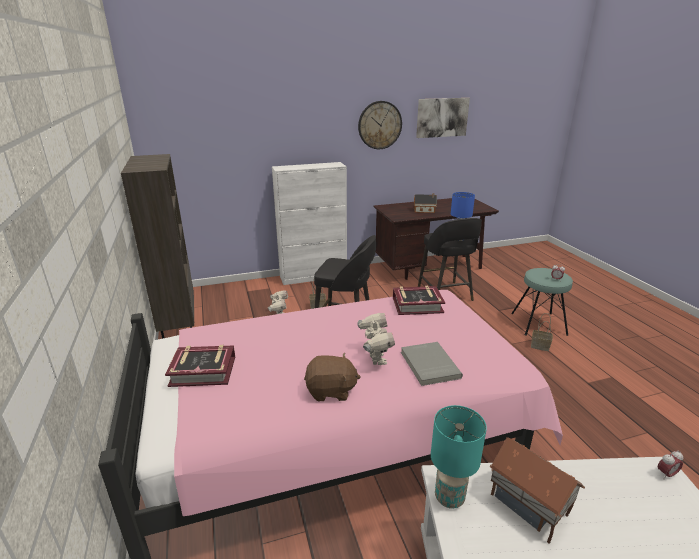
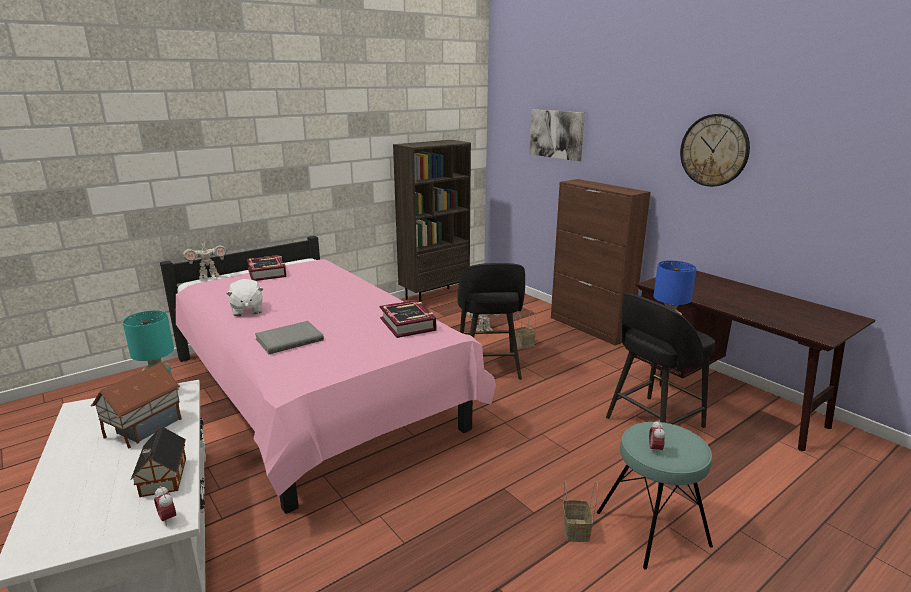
camera: 70 degrees right, 5 degrees down
(313, 276) = (590, 328): white cabinet -> brown cabinet
(331, 391) = (247, 310): brown plush toy -> white plush toy
(375, 359) = (294, 318): toy robot -> toy robot (209, 276)
(425, 210) = (719, 295): toy house -> toy house (162, 479)
(442, 117) = (831, 153): picture -> picture (556, 134)

